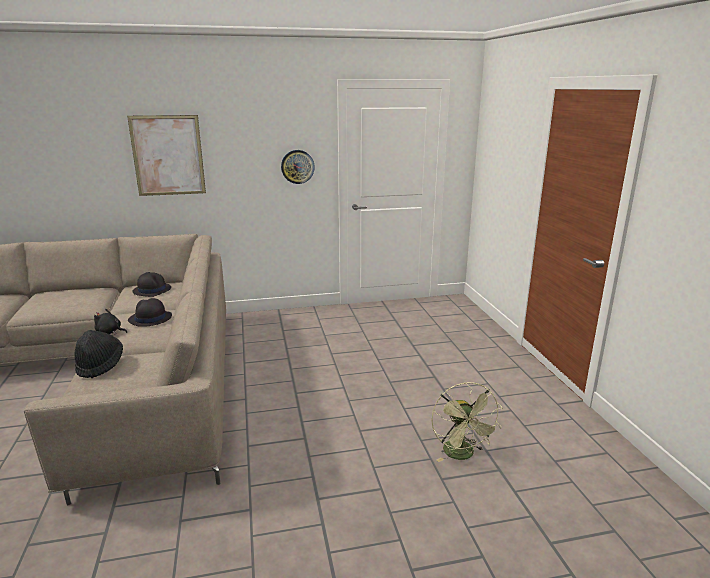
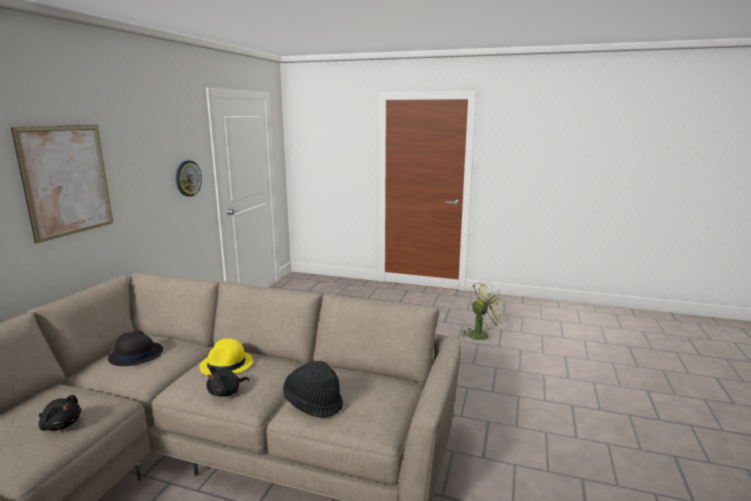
camera: 60 degrees left, 5 degrees down
(60, 305) = (61, 425): none -> black plush toy
(150, 319) = (227, 364): black hat -> yellow hat
(462, 455) = (481, 334): green fan -> green fan turned 45 degrees counterclockwise

